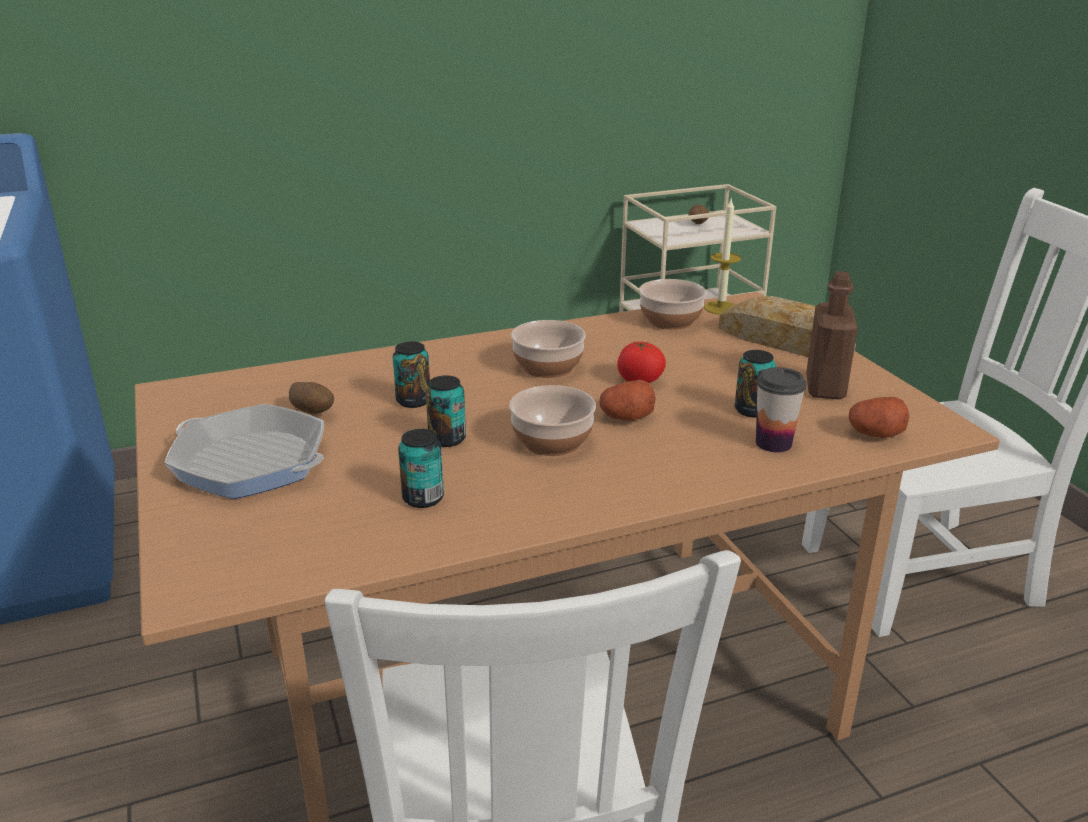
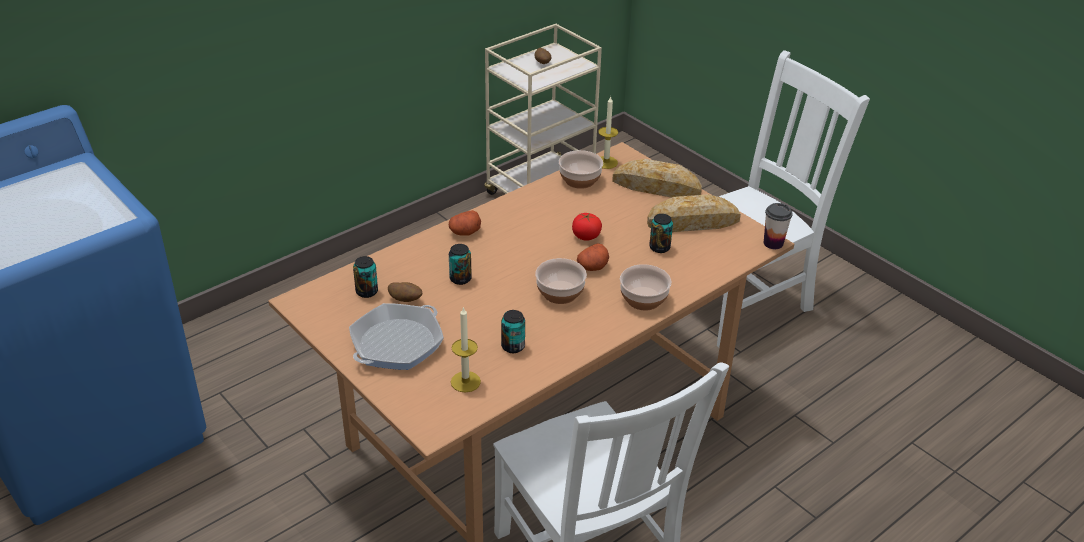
camera: 20 degrees left, 10 degrees up
(250, 462) = (397, 343): frying pan -> frying pan turned 60 degrees counterclockwise
(306, 533) = (465, 381): none -> candle
(447, 439) = (499, 303): can -> can (367, 292)
(548, 367) = (525, 235): bowl -> bowl (643, 299)
(773, 443) = (680, 270): cup -> cup (773, 243)
(825, 388) = (693, 222): brown bottle -> bread
(875, 434) = (731, 252): potato -> potato (465, 232)

